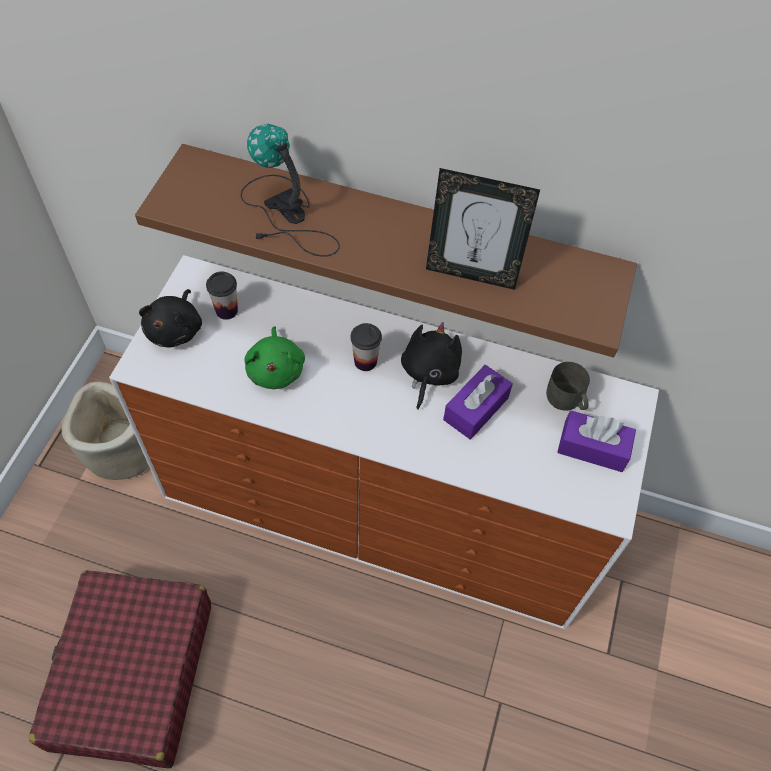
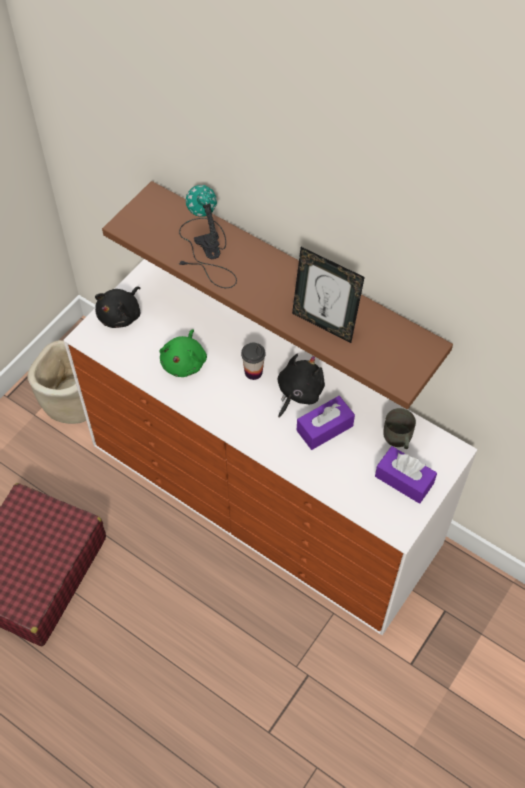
camera: 20 degrees right, 0 degrees up
(226, 310) = (162, 309): cup -> none

